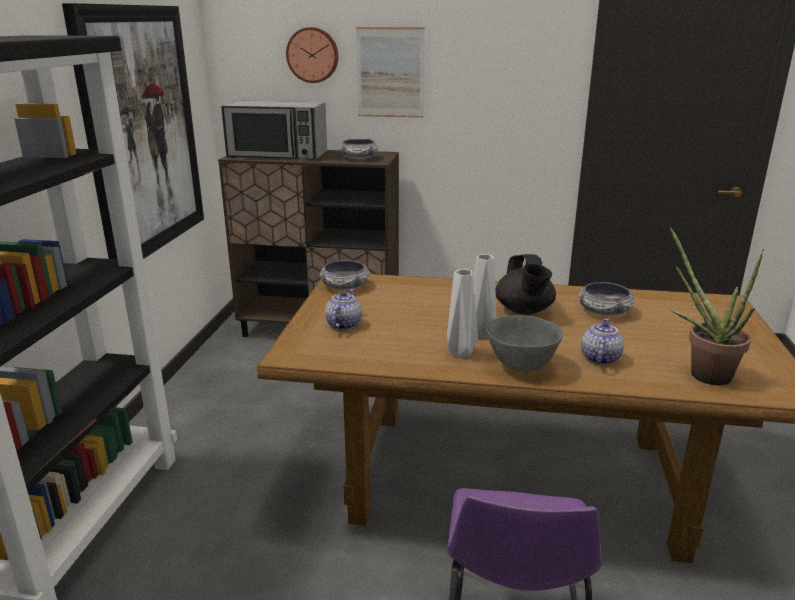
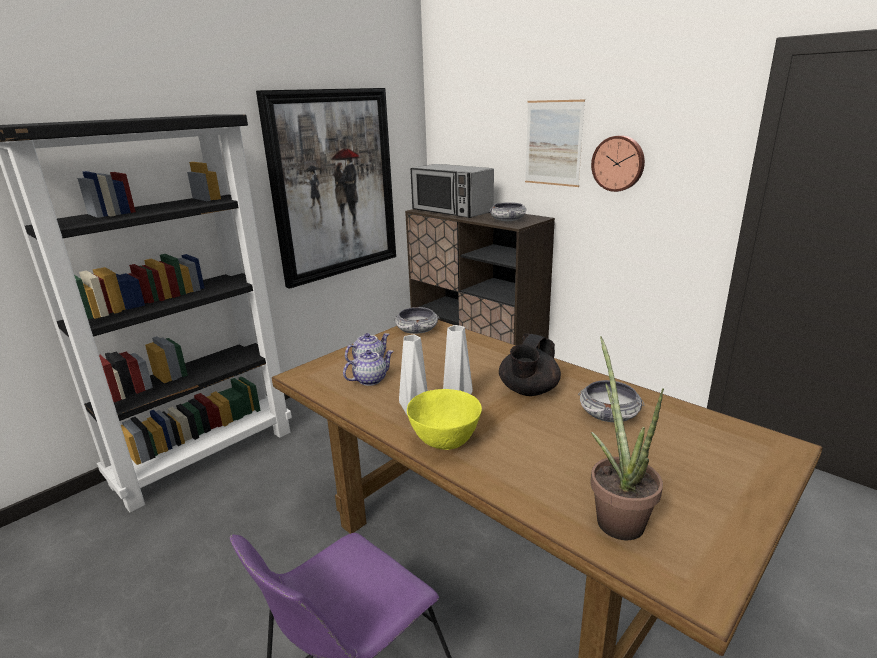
camera: 35 degrees right, 0 degrees up
(313, 55) = (494, 126): wall clock -> wall clock (618, 163)
(521, 366) = (446, 441): grey bowl -> yellow bowl
(599, 358) = (528, 459): teapot -> teapot (370, 380)

